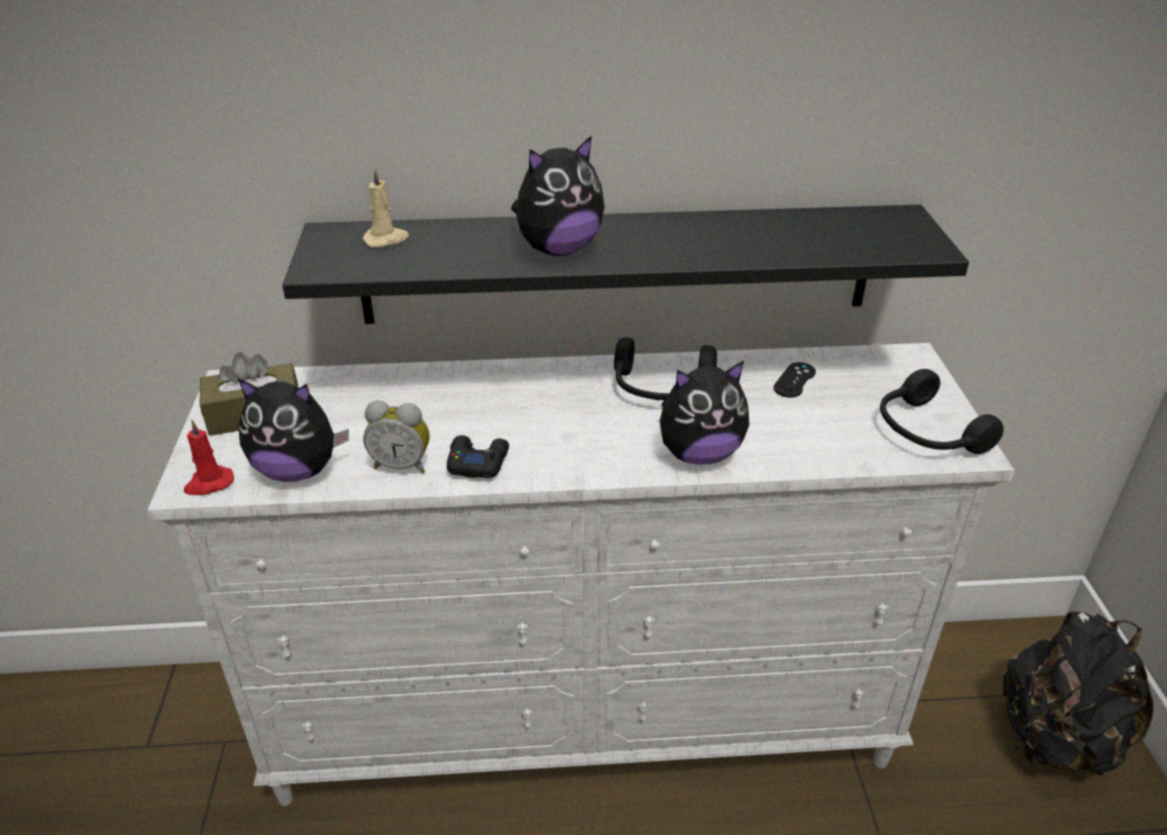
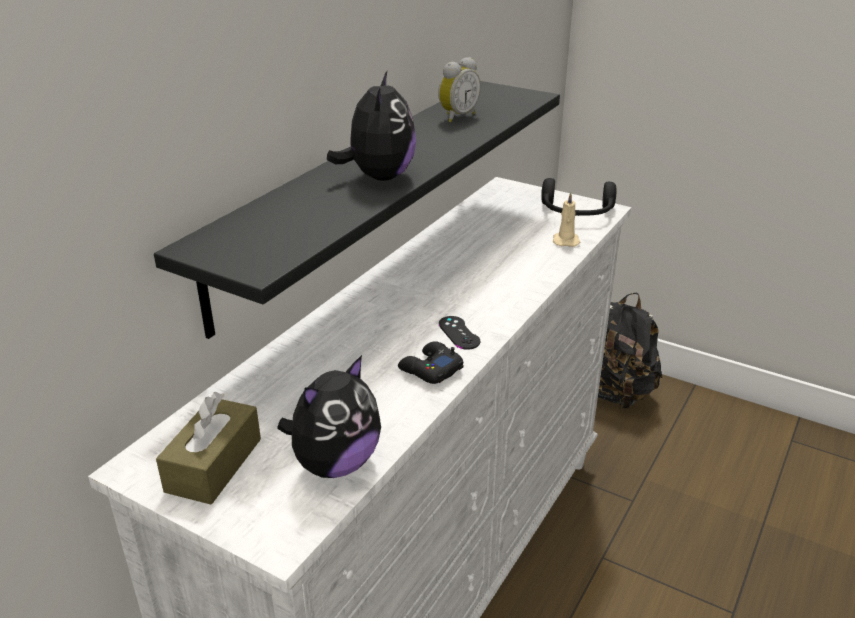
camera: 55 degrees left, 5 degrees down
(209, 483) = (291, 525): red candle -> none
(386, 239) = (255, 228): beige candle -> beige candle (565, 241)
(402, 465) = (392, 405): alarm clock -> alarm clock (456, 116)
(661, 388) = (433, 268): black headphones -> none
(699, 454) = (519, 283): plush toy -> none
(794, 380) = (482, 225): black game controller -> black game controller (459, 333)

